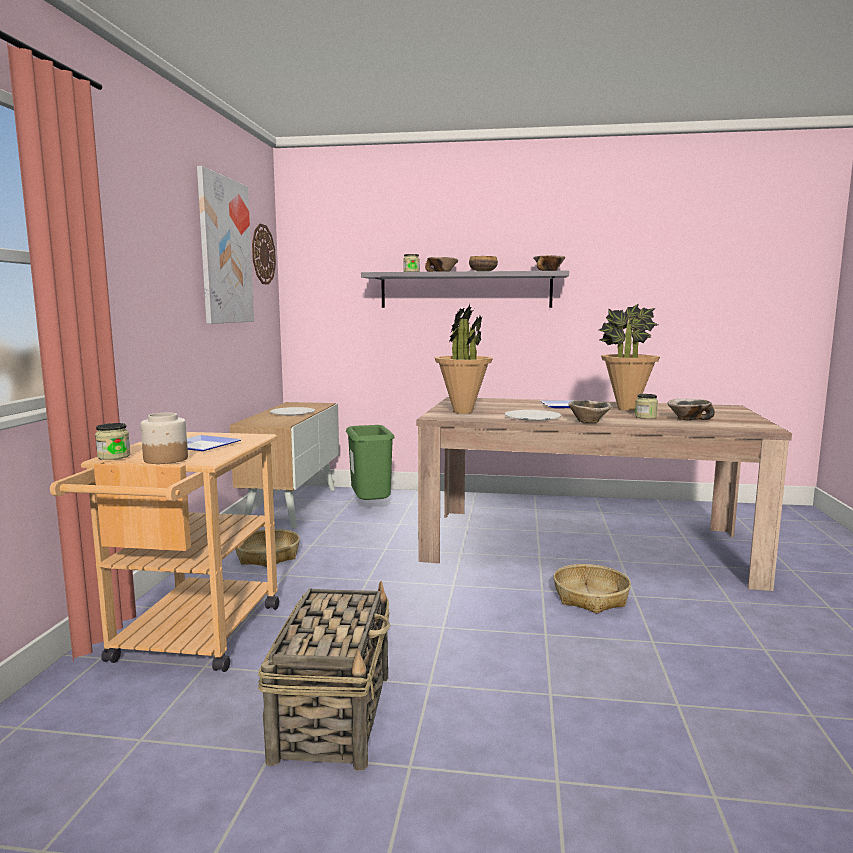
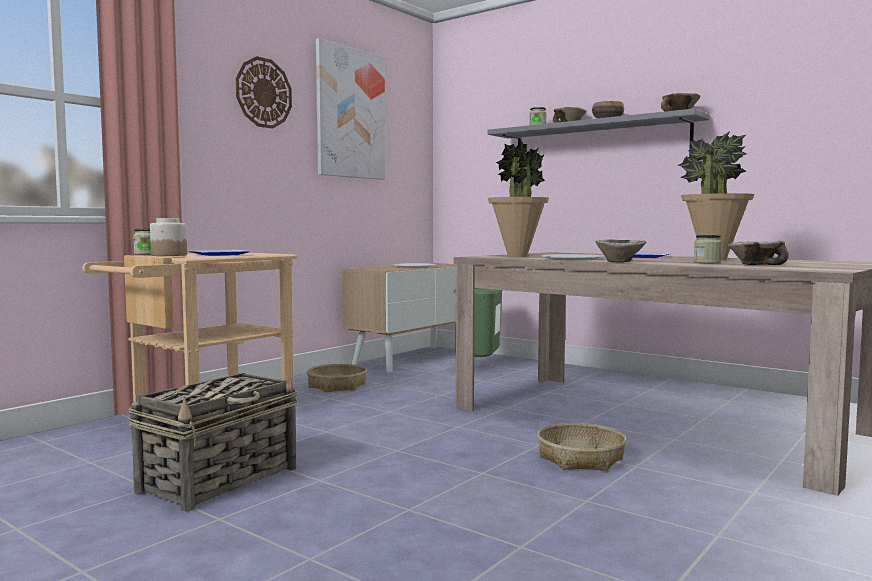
camera: 30 degrees right, 5 degrees down
(263, 254) = (407, 120): wall clock -> wall clock (263, 93)

